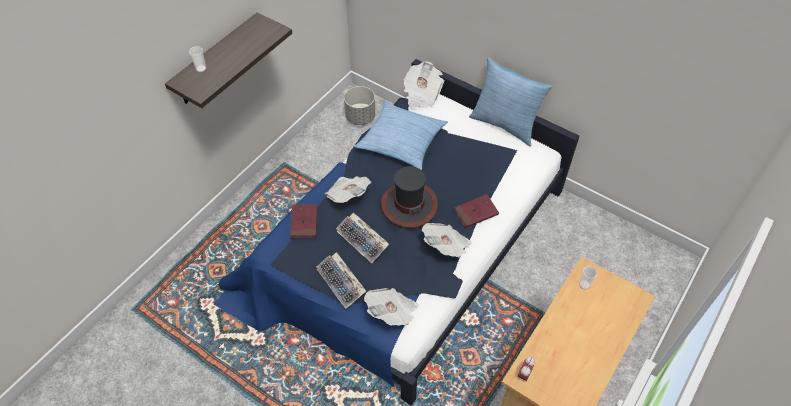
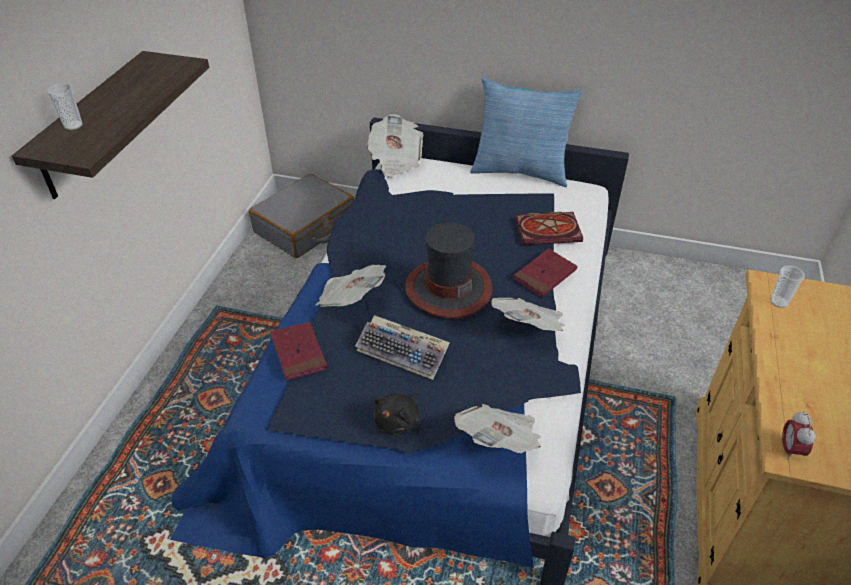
camera: 20 degrees left, 10 degrees down
(342, 283) = (399, 421): keyboard -> black plush toy
(360, 117) = (306, 227): grey planter -> grey suitcase
(401, 141) = (395, 216): pillow -> none
(497, 179) = (549, 230): none -> book

